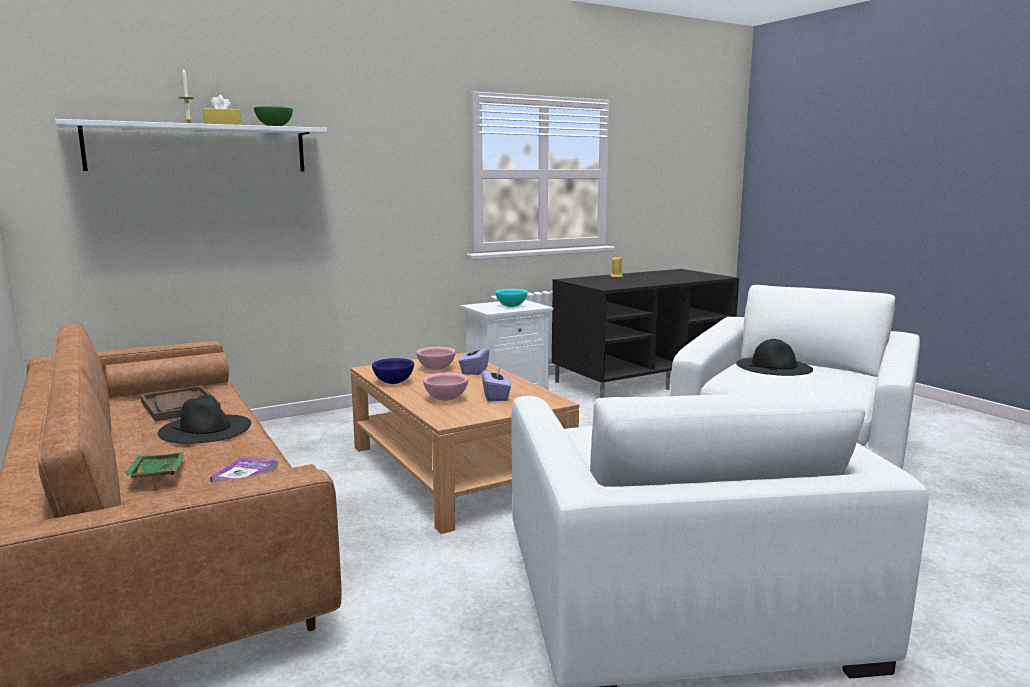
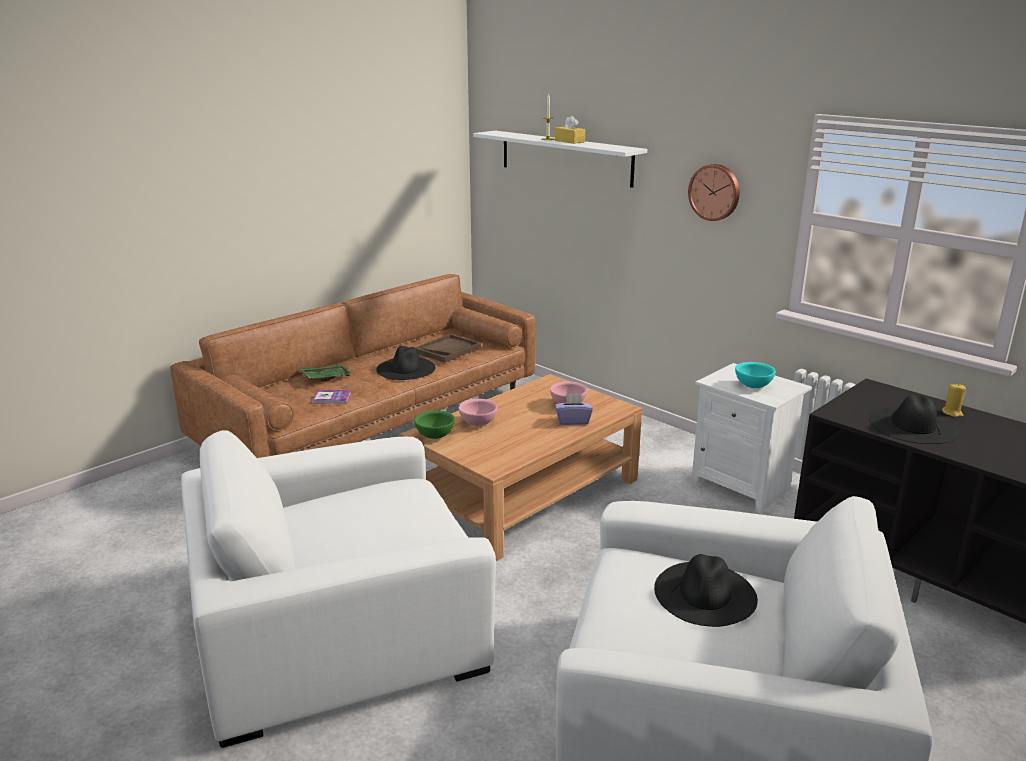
camera: 75 degrees right, 10 degrees up
(275, 126) = (601, 146): green bowl -> green bowl (435, 436)
(394, 382) = (515, 397): blue bowl -> none
(396, 164) = (715, 192): none -> wall clock
(496, 396) = (495, 442): purple tissue box -> none
(631, 281) = (912, 425): none -> black hat

